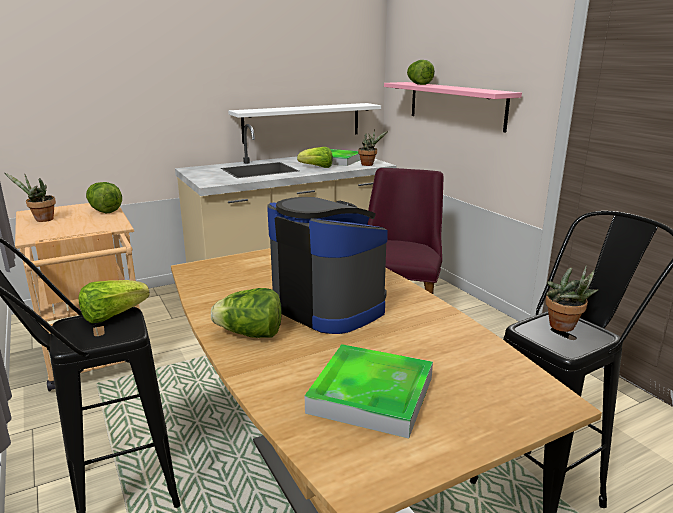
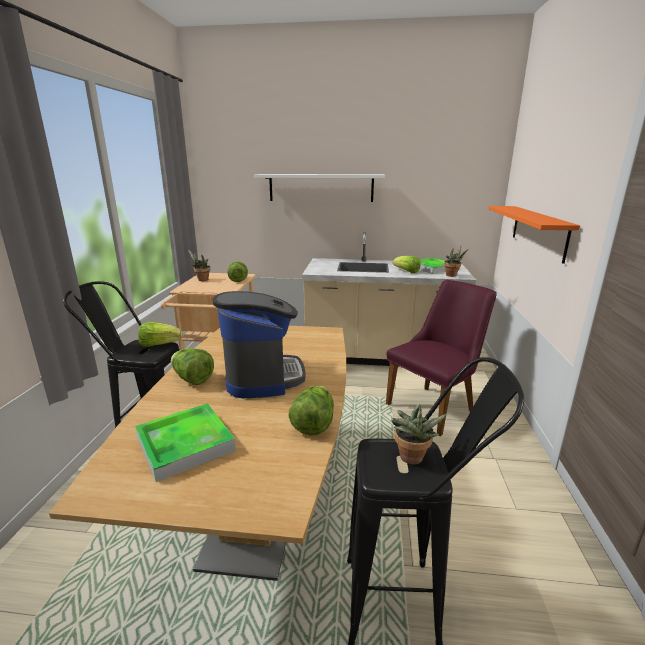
camera: 35 degrees right, 0 degrees up
(302, 122) = (418, 234): white shelf -> white shelf (321, 187)
(418, 84) = (511, 209): lettuce -> lettuce (313, 424)
(455, 105) = (538, 231): pink shelf -> orange shelf

